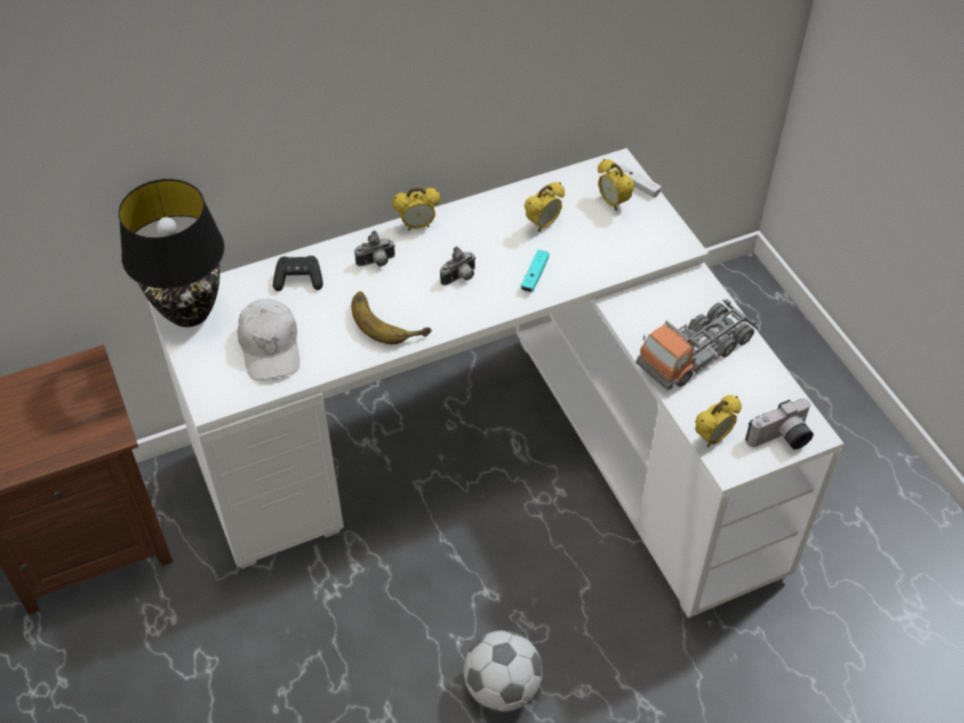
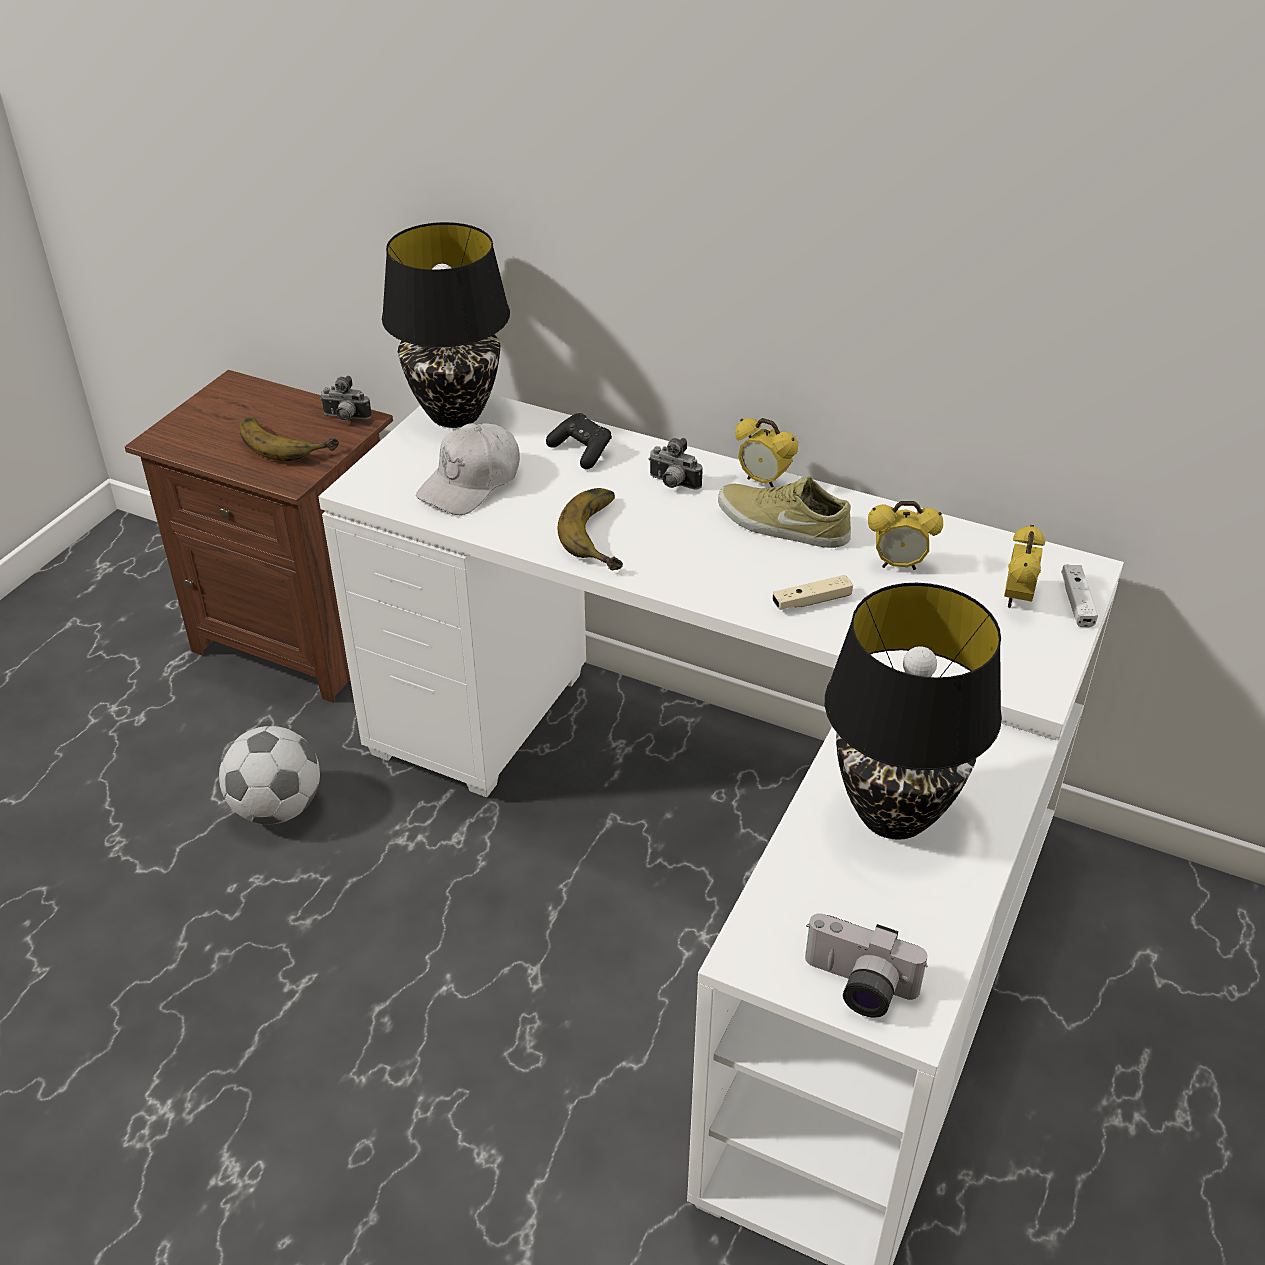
camera: 50 degrees right, 10 degrees down
(64, 413) = (287, 441): none -> banana
(460, 278) = (731, 550): camera -> camera (346, 418)
(463, 245) = (781, 525): none -> beige shoe
(502, 687) = (421, 1069): football -> football (278, 808)
(534, 276) = (811, 601): turquoise game controller -> beige game controller
(695, 353) = (895, 816): toy truck -> black table lamp
(712, 438) = (773, 911): alarm clock -> none

